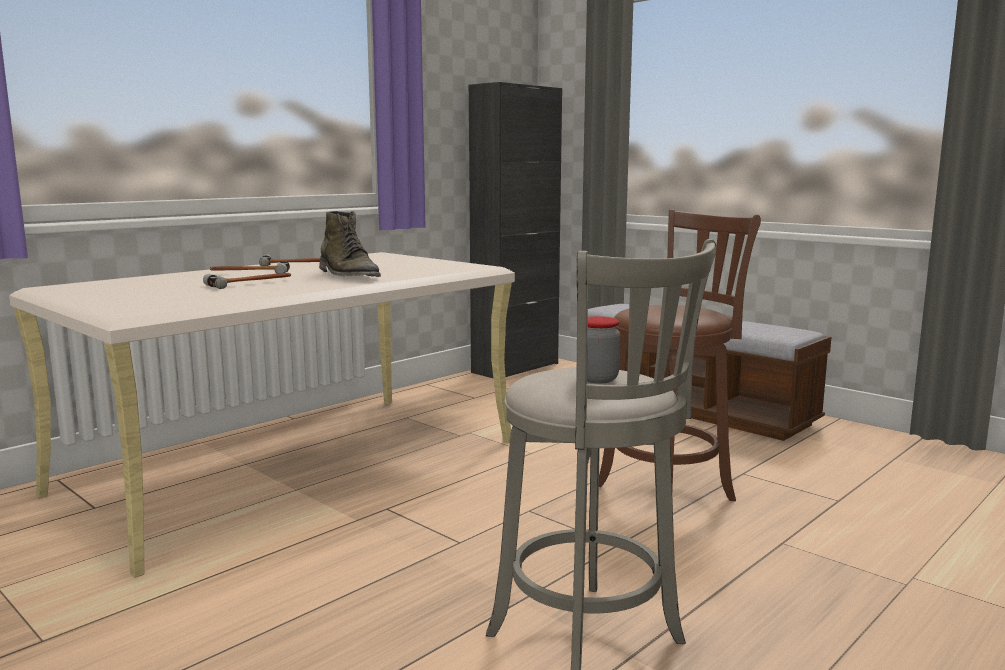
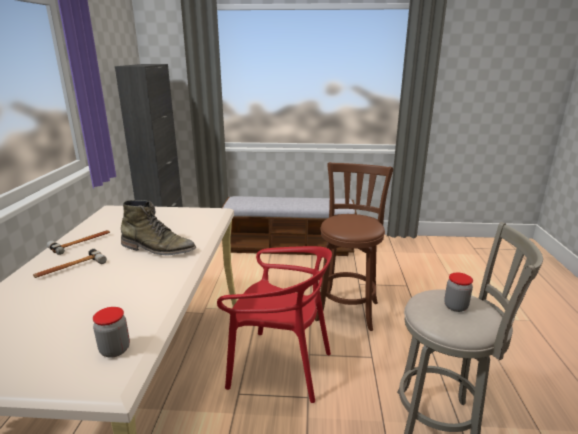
camera: 40 degrees left, 10 degrees up
(168, 304) = (115, 350): none -> jar
(250, 283) = (109, 286): hammer -> none
(471, 507) = (280, 367): none -> red chair

